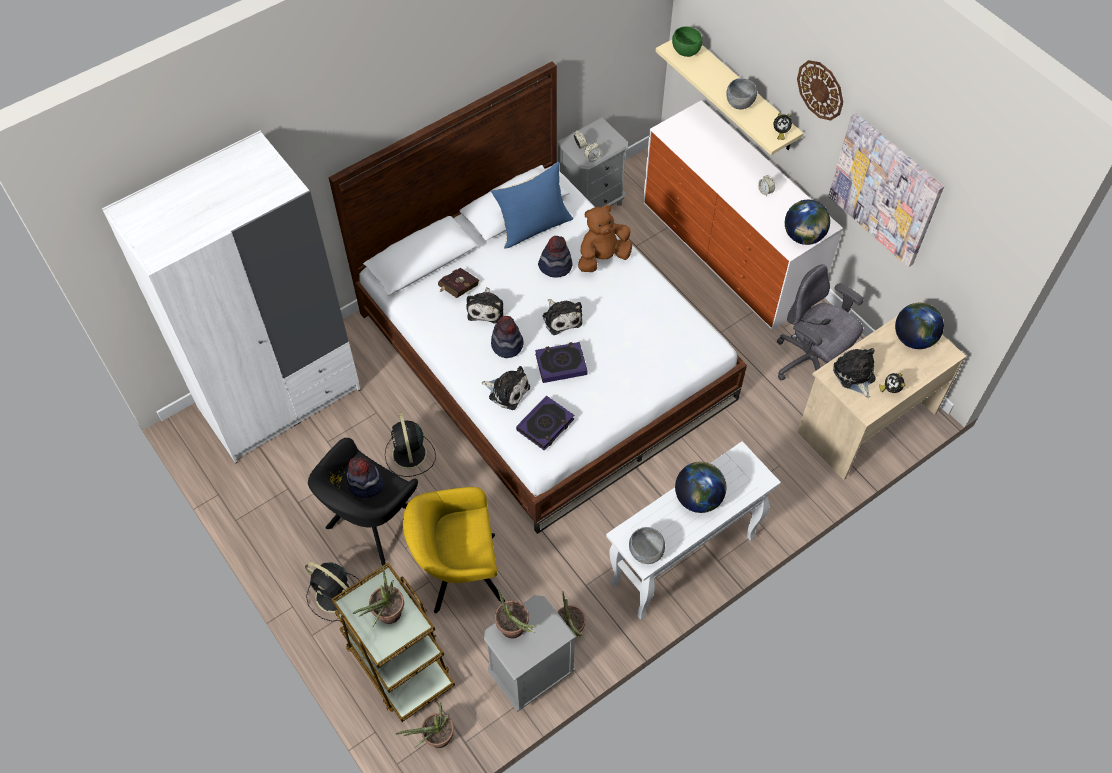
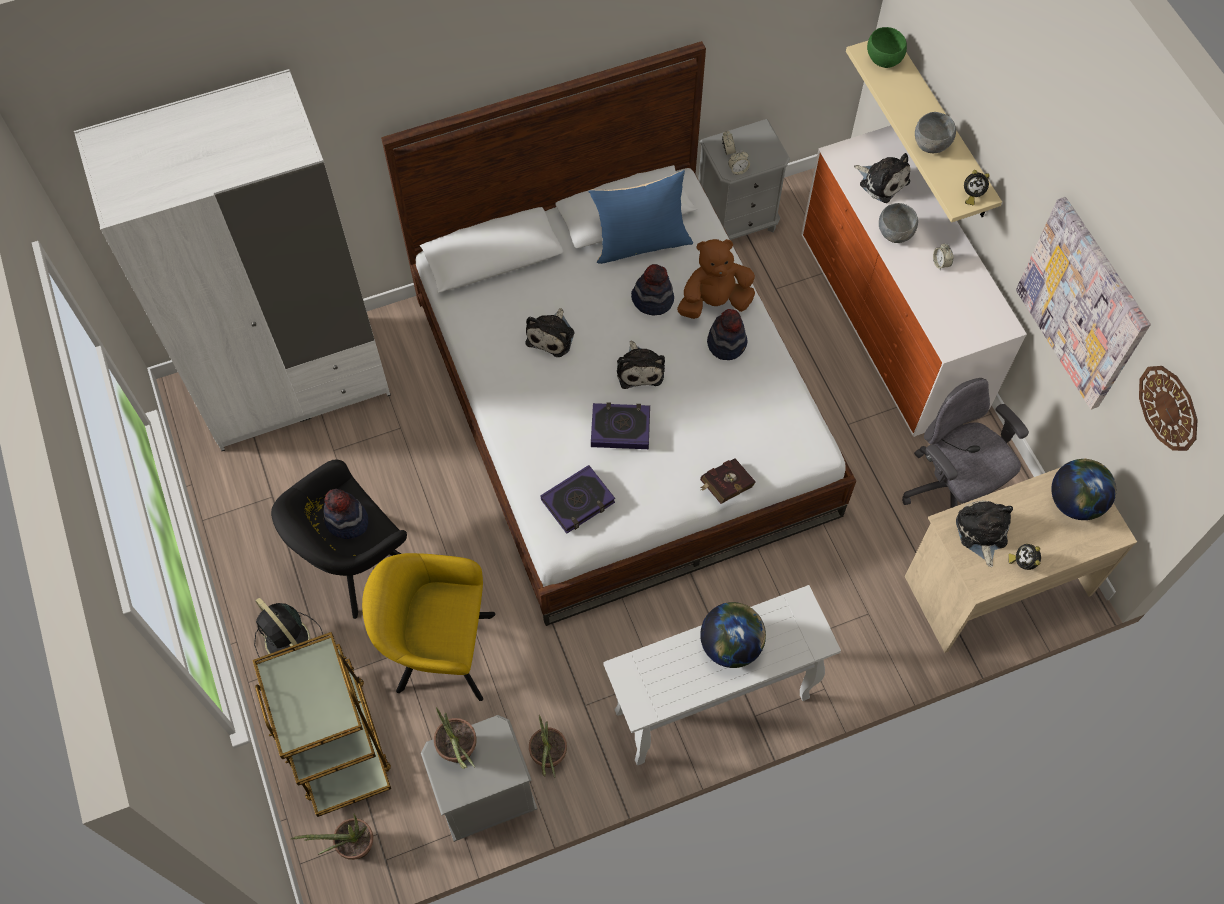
camera: 15 degrees right, 5 degrees up
(386, 617) = (310, 699): potted plant -> none
(409, 455) = (424, 490): black fan -> none
(457, 289) = (524, 303): red book -> red book (724, 487)
(507, 344) = (563, 387): hat -> hat (727, 343)
(507, 391) = (545, 447): plush toy -> plush toy (882, 181)
(646, 552) = (644, 698): grey bowl -> grey bowl (895, 233)
(803, 236) = (971, 334): globe -> none
(820, 90) = (1030, 154): wall clock -> wall clock (1169, 407)

